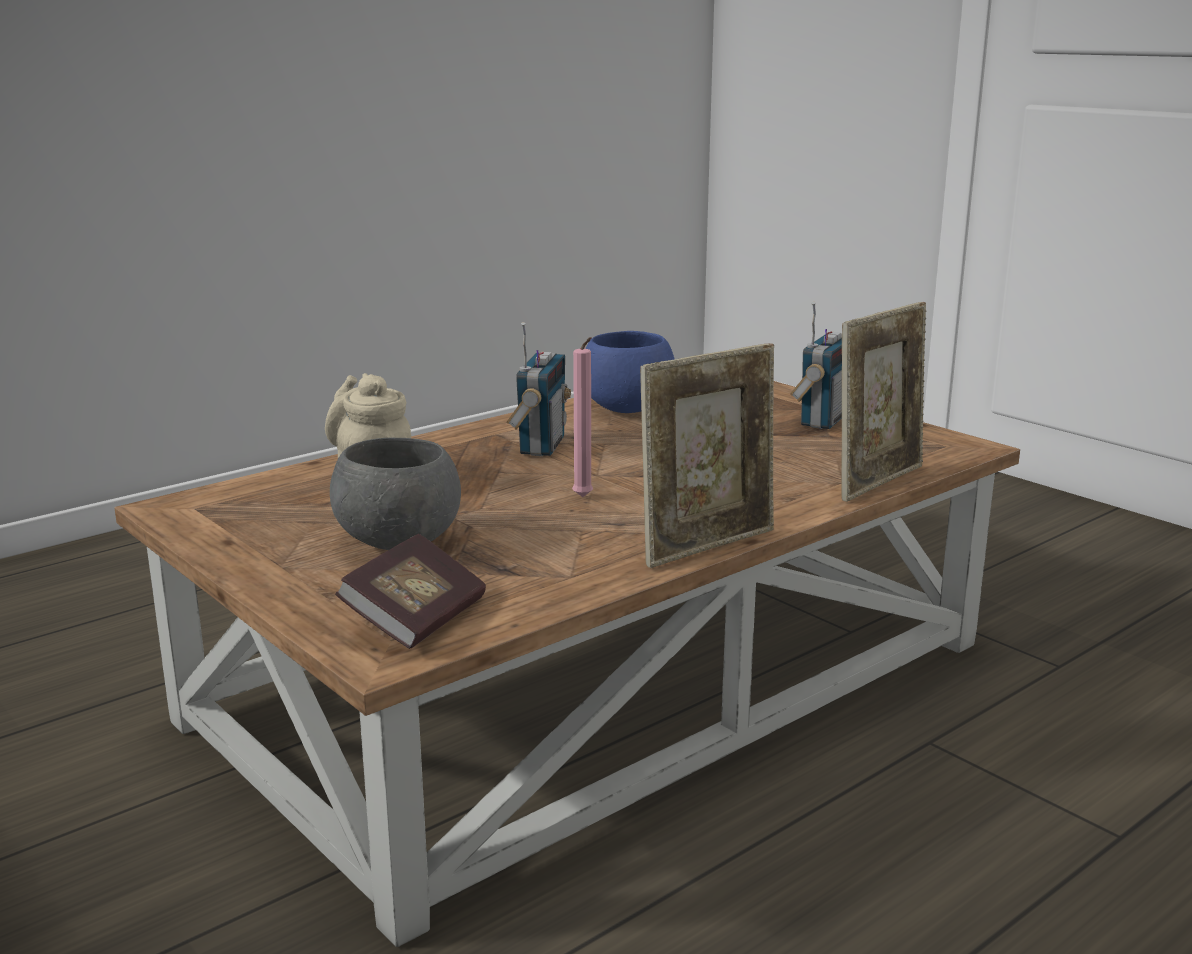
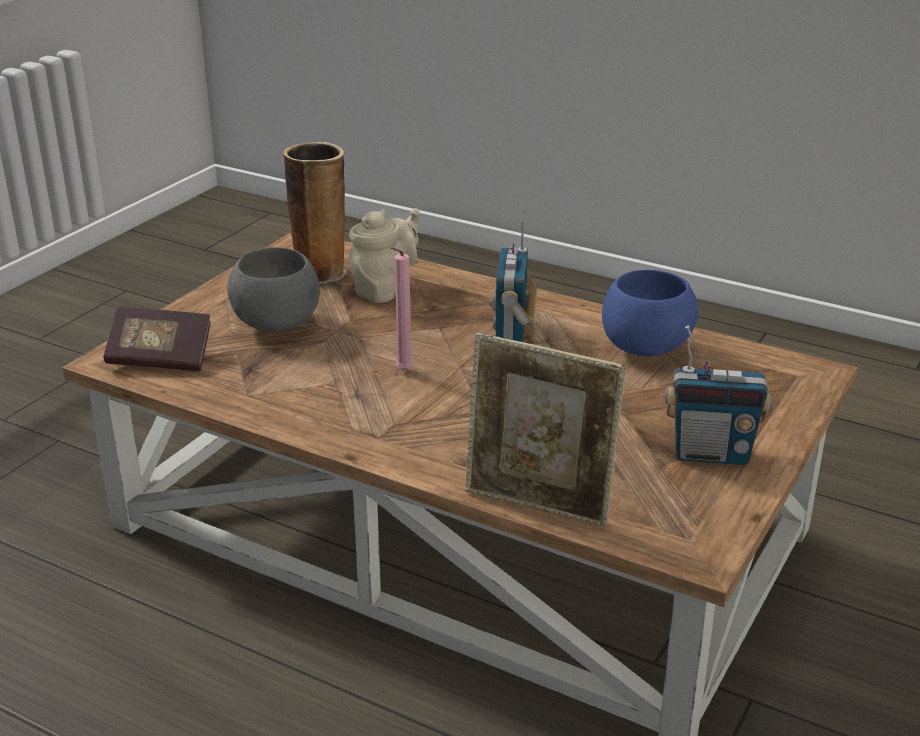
camera: 70 degrees right, 10 degrees up
(279, 507) = (321, 273): none -> vase
(540, 446) = (512, 330): radio -> radio turned 105 degrees clockwise
(708, 545) = (330, 439): picture frame -> none

